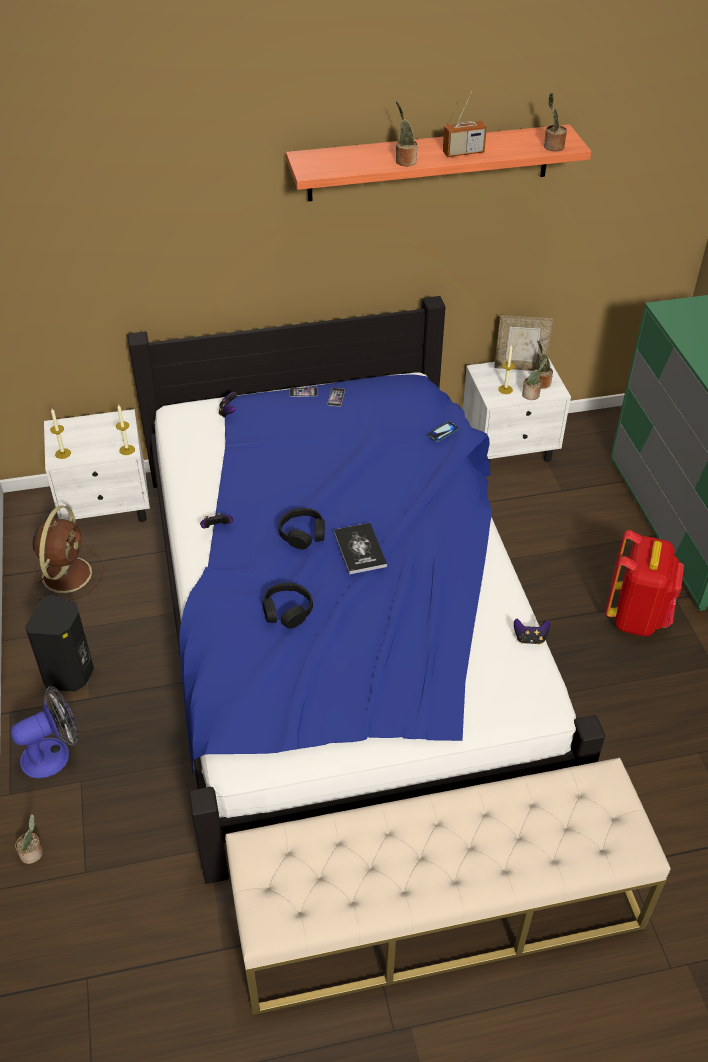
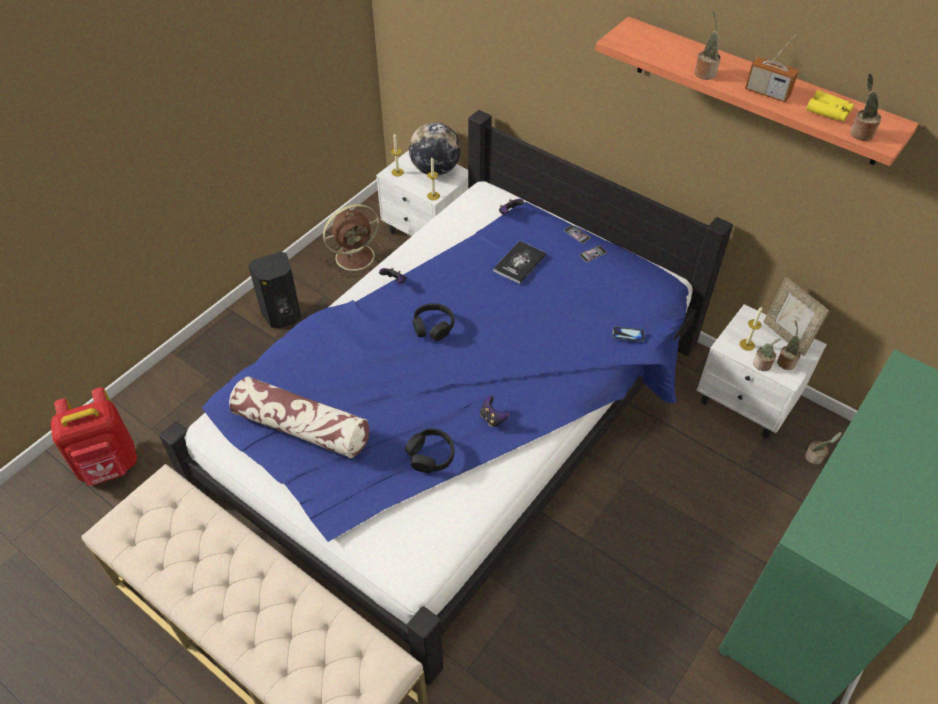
camera: 50 degrees right, 5 degrees up
(33, 852) = (146, 395): potted plant -> potted plant (815, 457)
(54, 753) = (220, 352): fan -> none
(96, 429) = (435, 170): none -> globe
(287, 611) = (354, 366): black headphones -> black headphones (430, 455)
(317, 688) = (302, 427): none -> pillow
(360, 549) = (450, 366): book -> book (519, 263)
(515, 144) = (828, 111): none -> yellow binoculars
(530, 638) = (471, 525): game controller -> game controller (492, 418)
(637, 616) = (661, 607): red backpack -> red backpack (109, 466)

